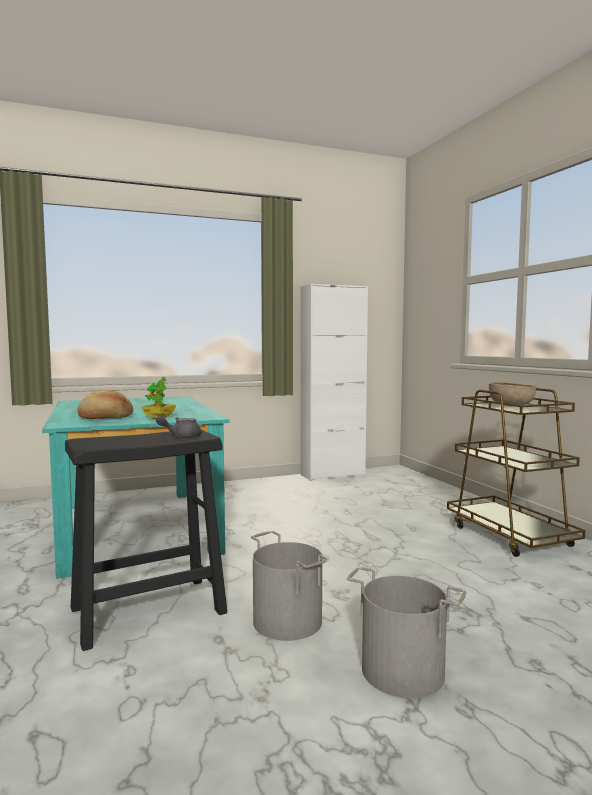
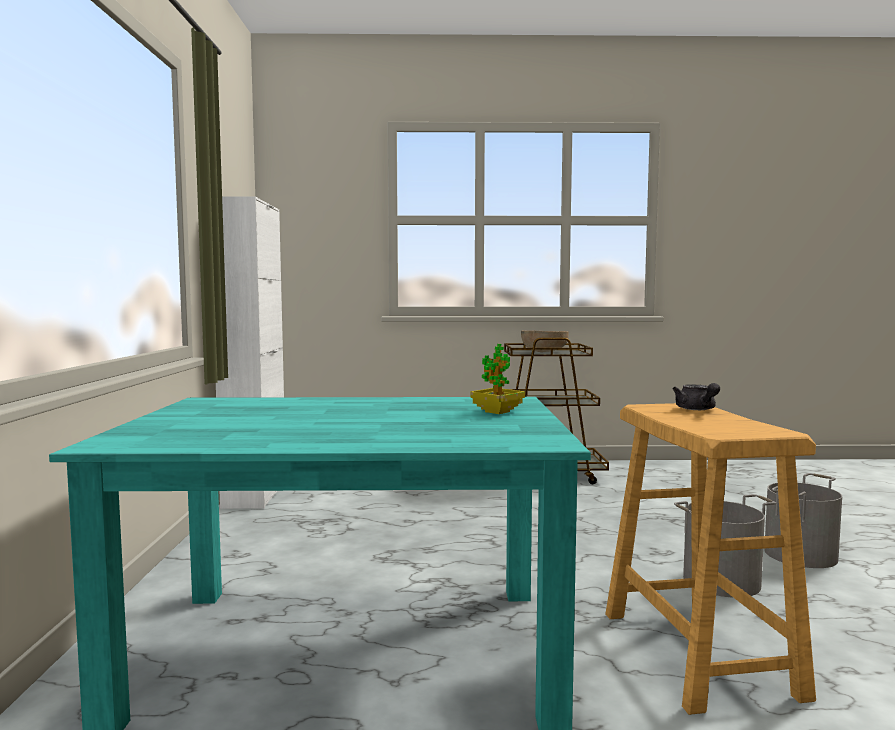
camera: 70 degrees left, 0 degrees up
(106, 418) = (472, 428): bread -> none
(147, 610) = (698, 654): black stool -> beige stool

